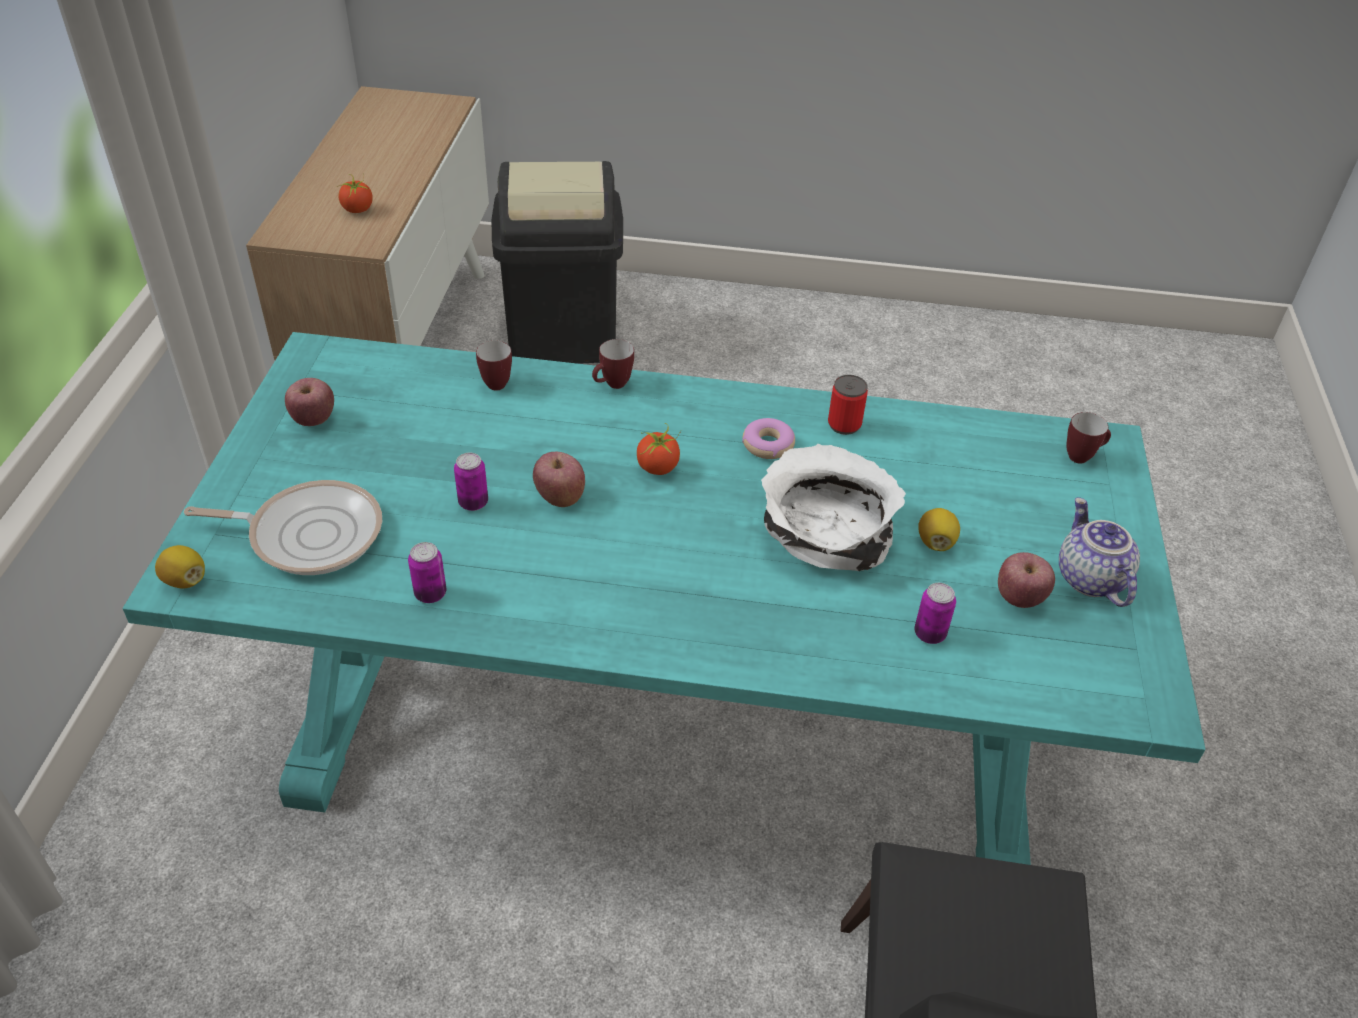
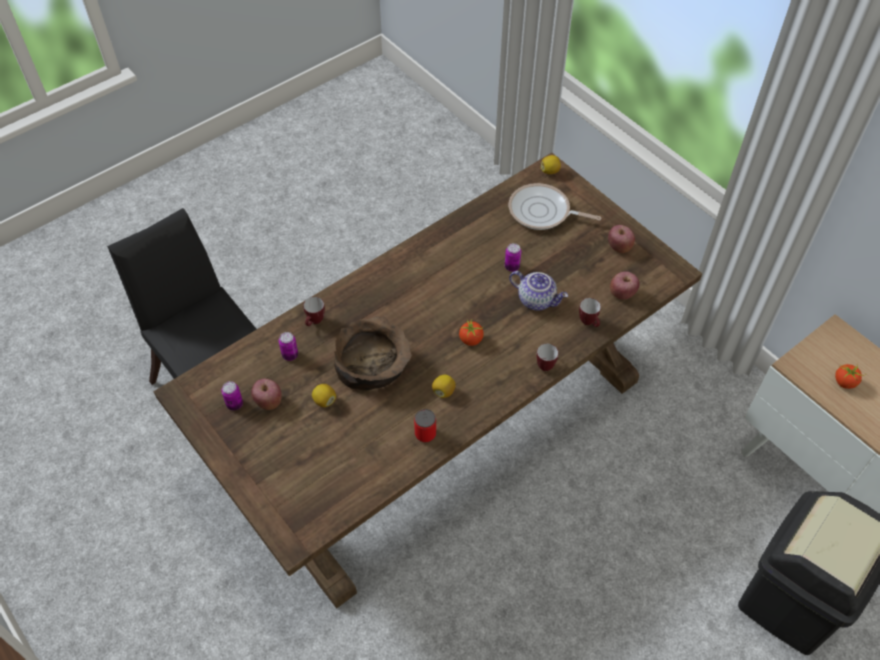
camera: 135 degrees right, 10 degrees up
(309, 534) = (542, 212): frying pan -> frying pan turned 60 degrees clockwise
(430, 594) = (474, 227): can -> can (234, 404)
(560, 497) = (487, 295): apple -> apple (622, 293)
(667, 717) = (439, 422): turquoise dining table -> brown dining table
(768, 445) = (443, 391): donut -> lemon
(822, 533) = (373, 366): white bowl -> brown bowl
(1082, 456) = (300, 516): mug -> mug (315, 322)
(1088, 578) = (247, 436): teapot -> teapot (537, 299)

